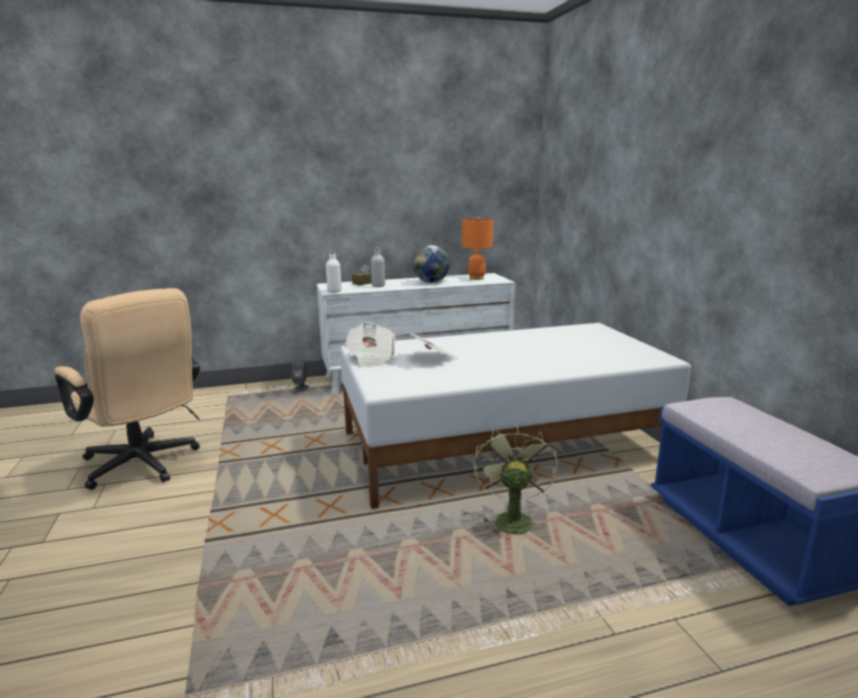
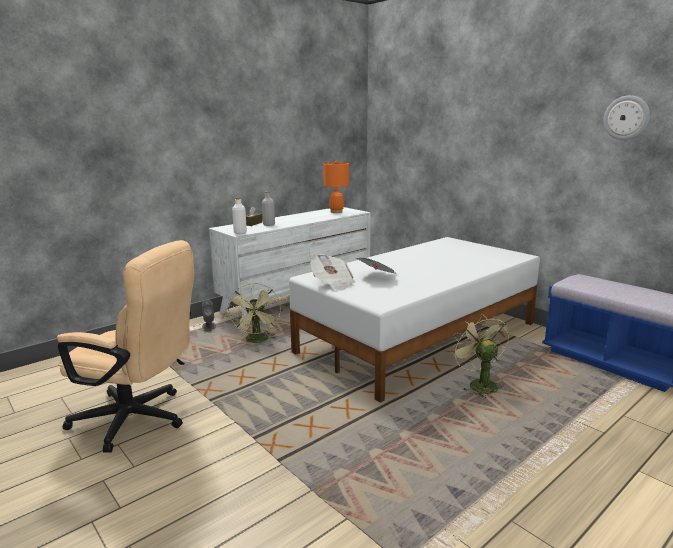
camera: 25 degrees left, 0 degrees up
(328, 412) = (257, 341): none -> green fan
(431, 282) = (307, 218): globe -> none
(809, 160) = (626, 118): none -> wall clock

